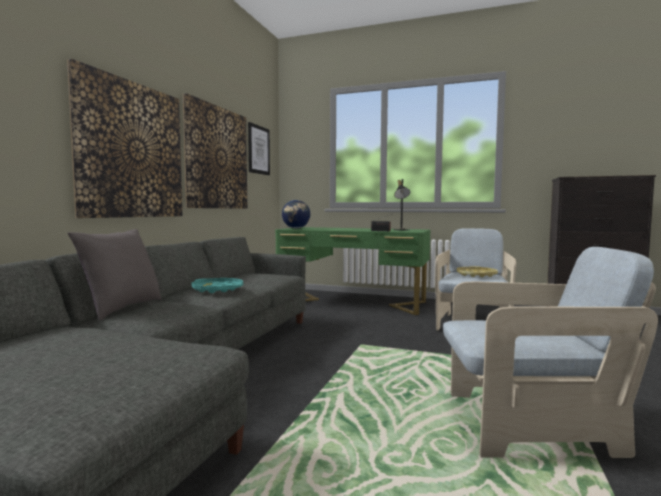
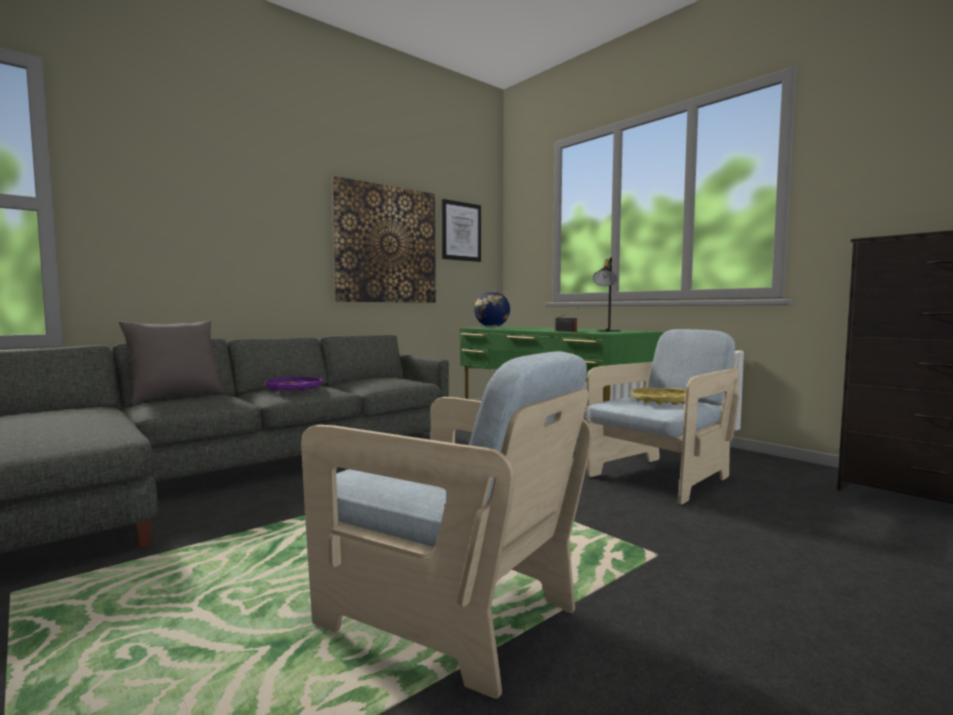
camera: 30 degrees right, 0 degrees up
(131, 150) = (258, 242): picture -> none
(217, 289) = (294, 388): turquoise tray -> purple tray

